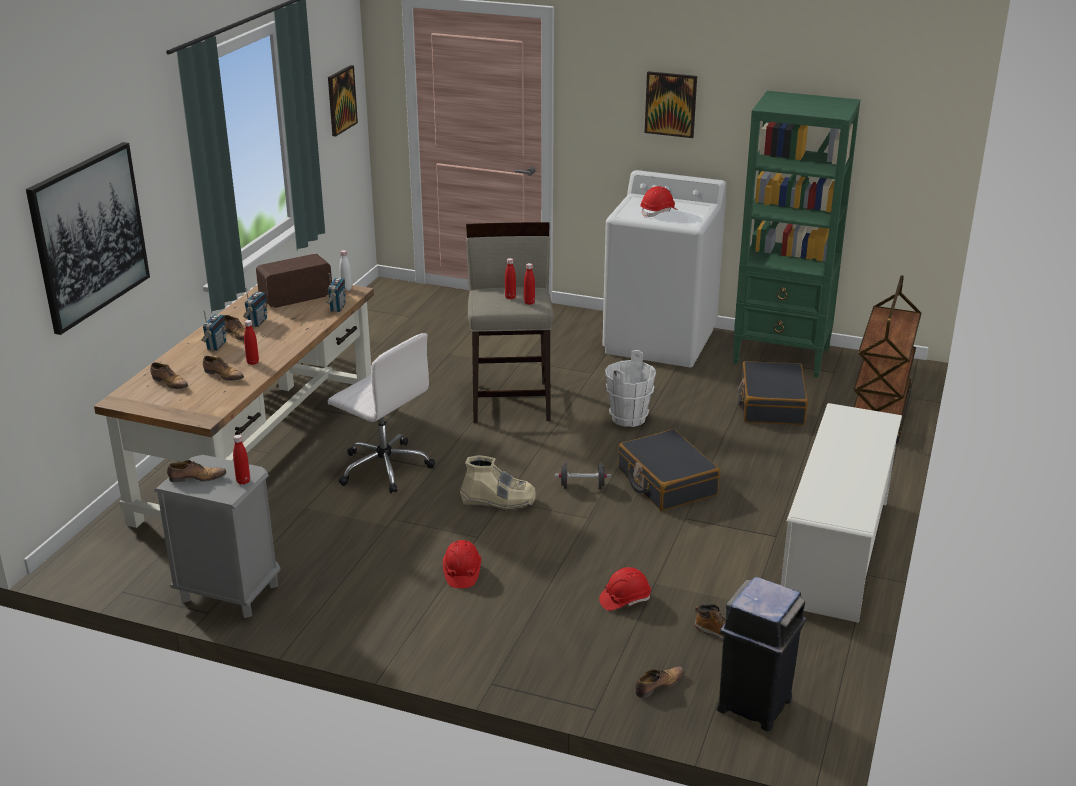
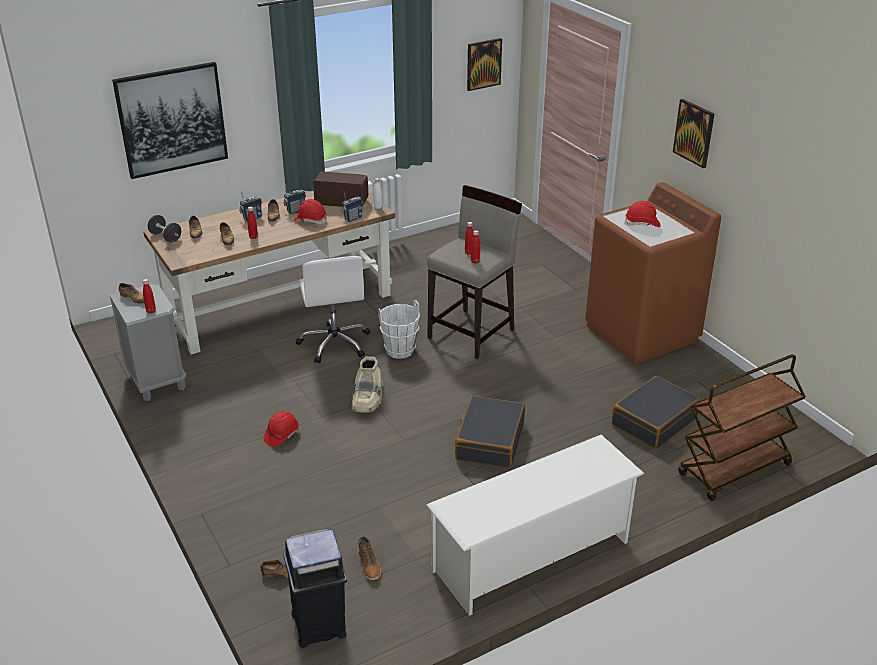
camera: 40 degrees right, 5 degrees up
(499, 500) = (367, 399): beige boot -> beige boot turned 45 degrees clockwise
(582, 486) = (431, 416): black dumbbell -> black dumbbell (166, 237)
(624, 599) = (345, 507): red hard hat -> red hard hat (310, 220)
(629, 418) = (532, 382): white bucket -> white bucket (400, 351)
(660, 341) = (642, 333): white washing machine -> brown washing machine
(782, 356) = (722, 387): green bookcase -> none

